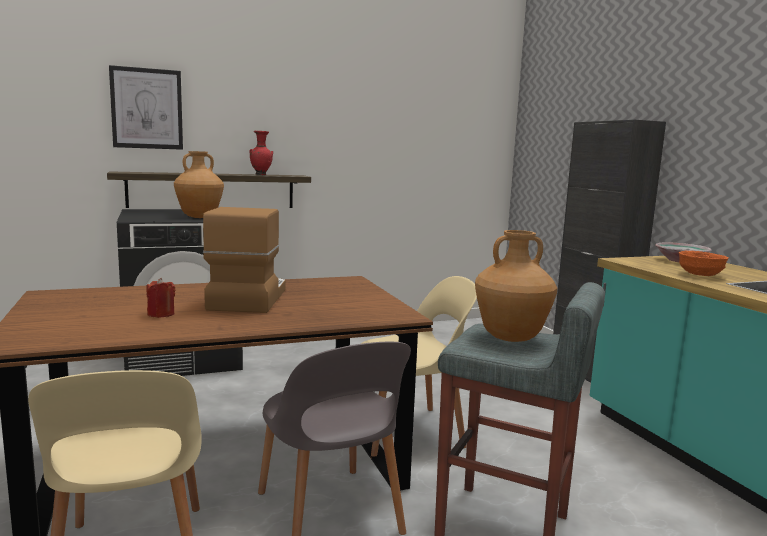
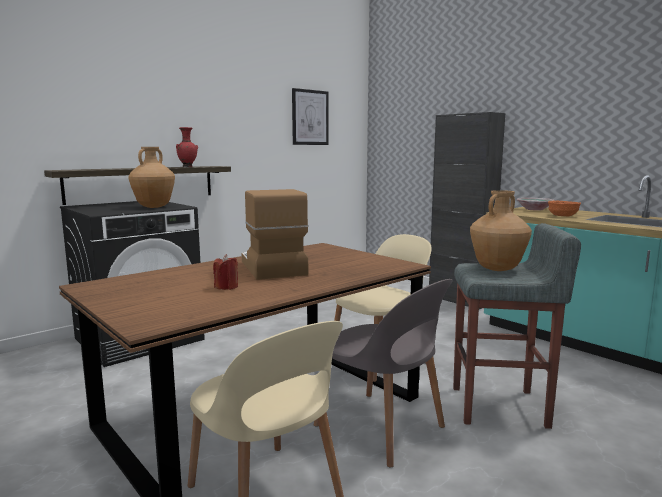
camera: 20 degrees left, 0 degrees up
(147, 108) = (77, 108): picture -> picture (310, 117)

